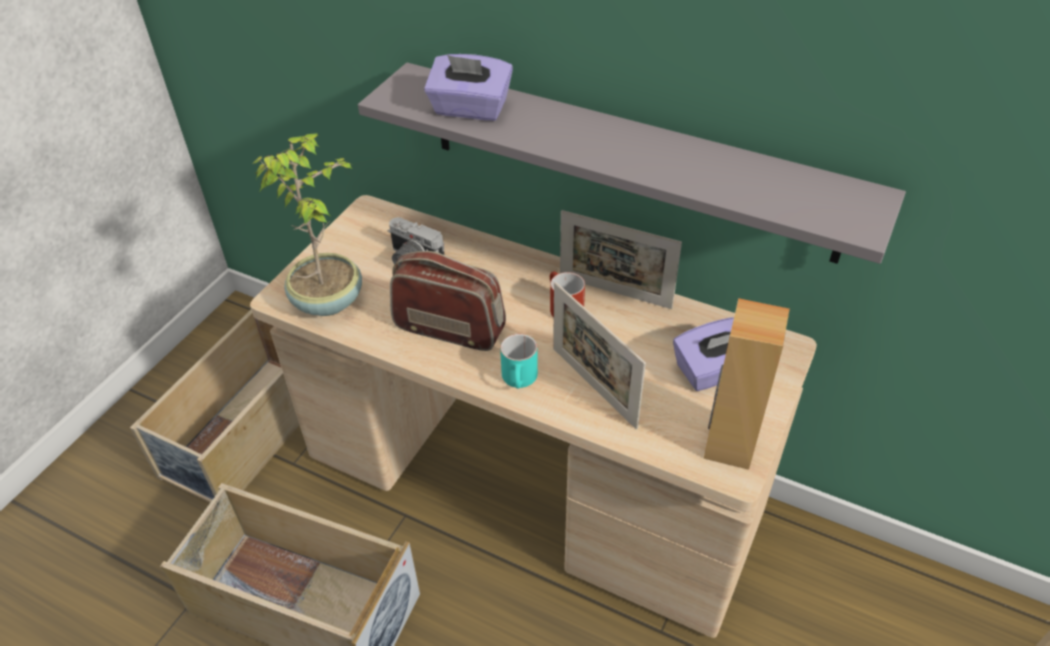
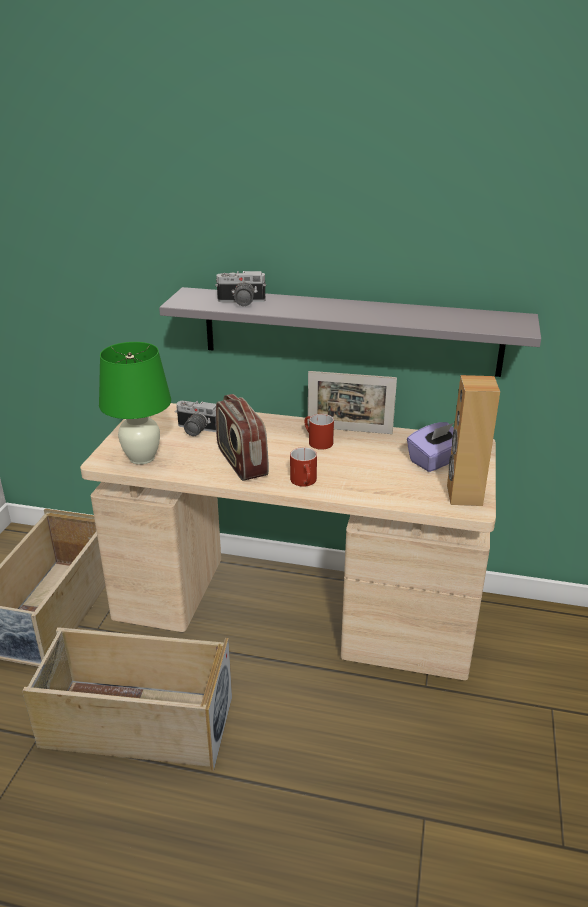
camera: 15 degrees left, 15 degrees down
(328, 299) = (142, 458): potted plant -> green table lamp
(450, 328) = (241, 462): radio -> radio turned 120 degrees counterclockwise
(470, 109) = (241, 303): purple tissue box -> camera
(520, 380) = (305, 482): turquoise mug -> red mug
(593, 387) = (358, 479): picture frame -> none

